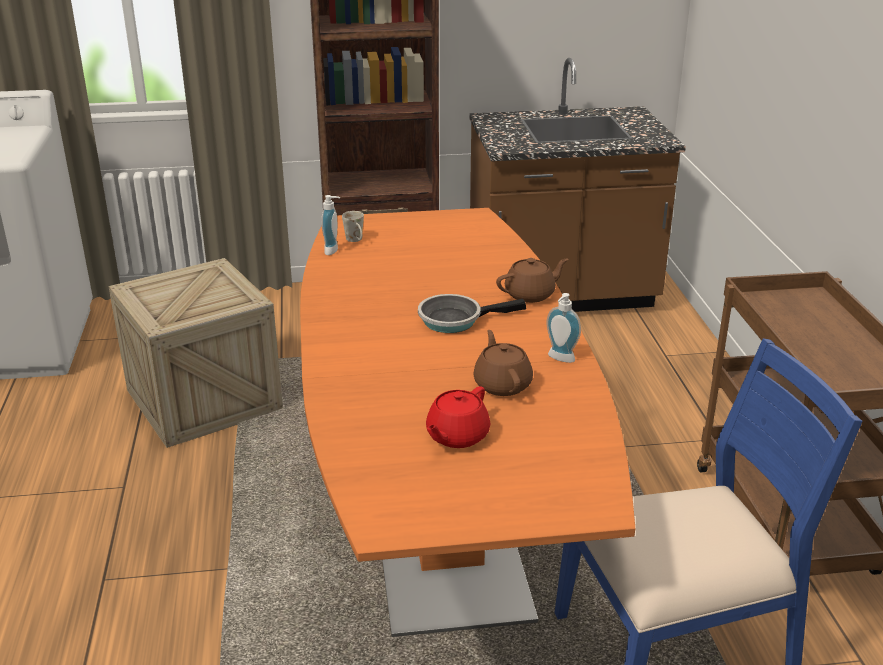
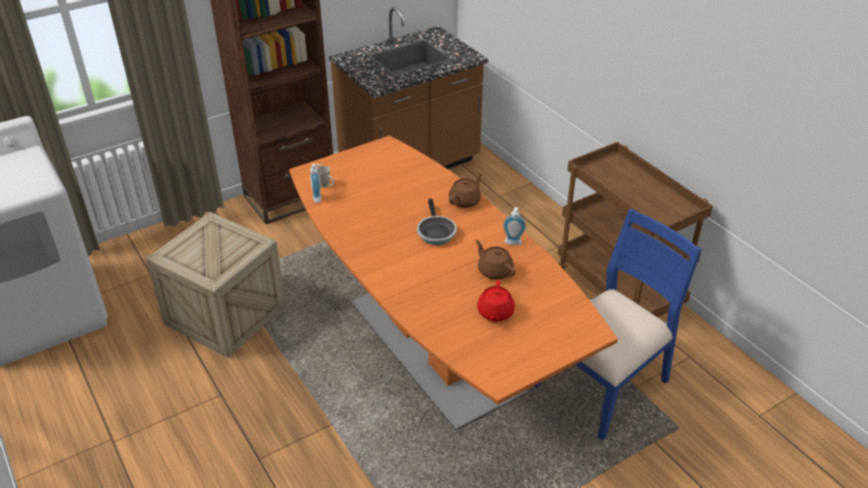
camera: 25 degrees left, 10 degrees up
(455, 319) = (435, 232): frying pan -> frying pan turned 60 degrees counterclockwise

